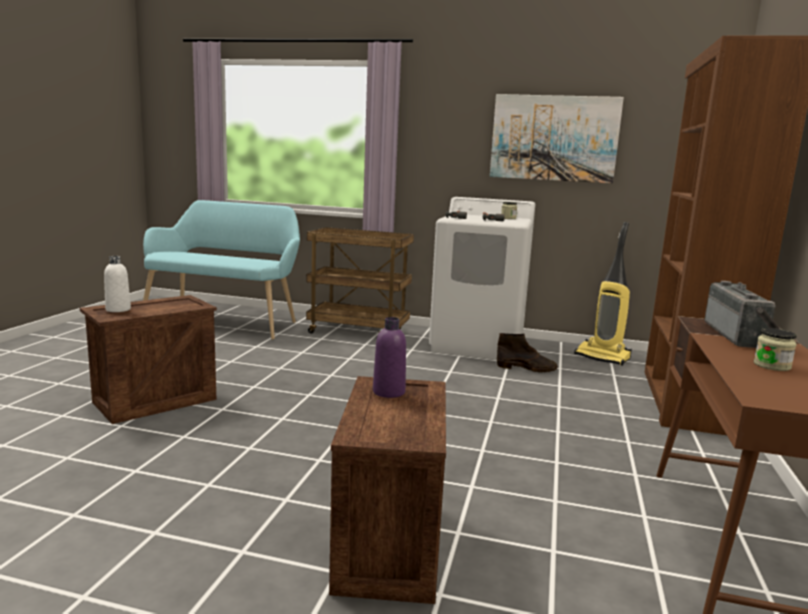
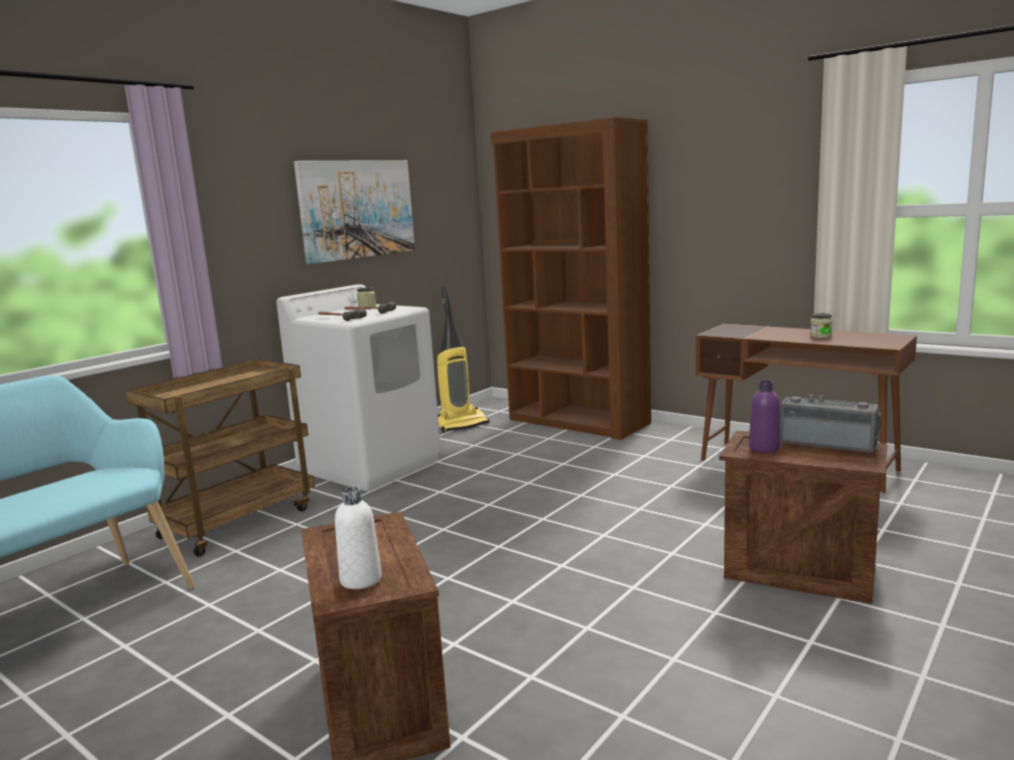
camera: 65 degrees left, 0 degrees up
(527, 368) = (462, 457): brown boot -> none
(738, 335) = (751, 332): radio -> radio (828, 443)

